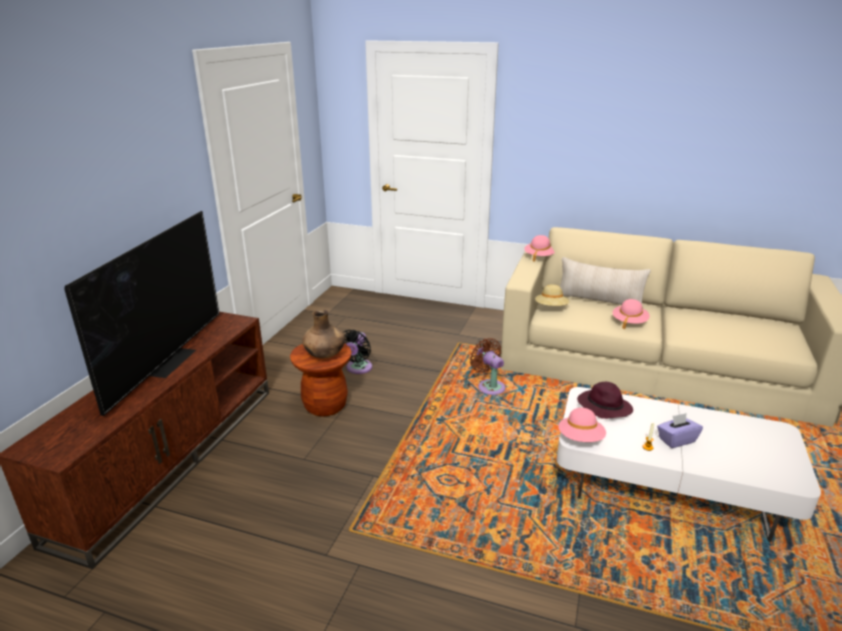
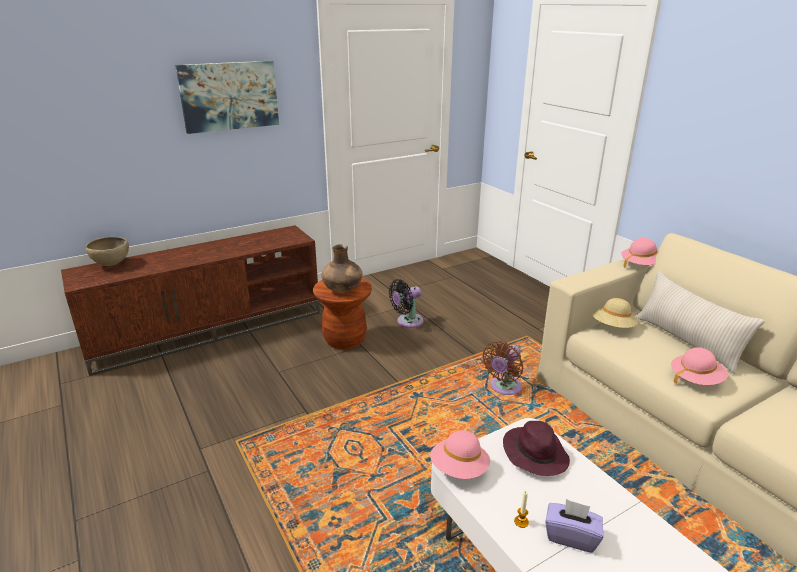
camera: 40 degrees right, 0 degrees up
(63, 422) = (111, 265): none -> brown bowl
(136, 180) = (229, 96): none -> picture
(168, 361) = (216, 249): television -> none
(489, 386) = (504, 388): brown fan -> brown fan turned 150 degrees counterclockwise

